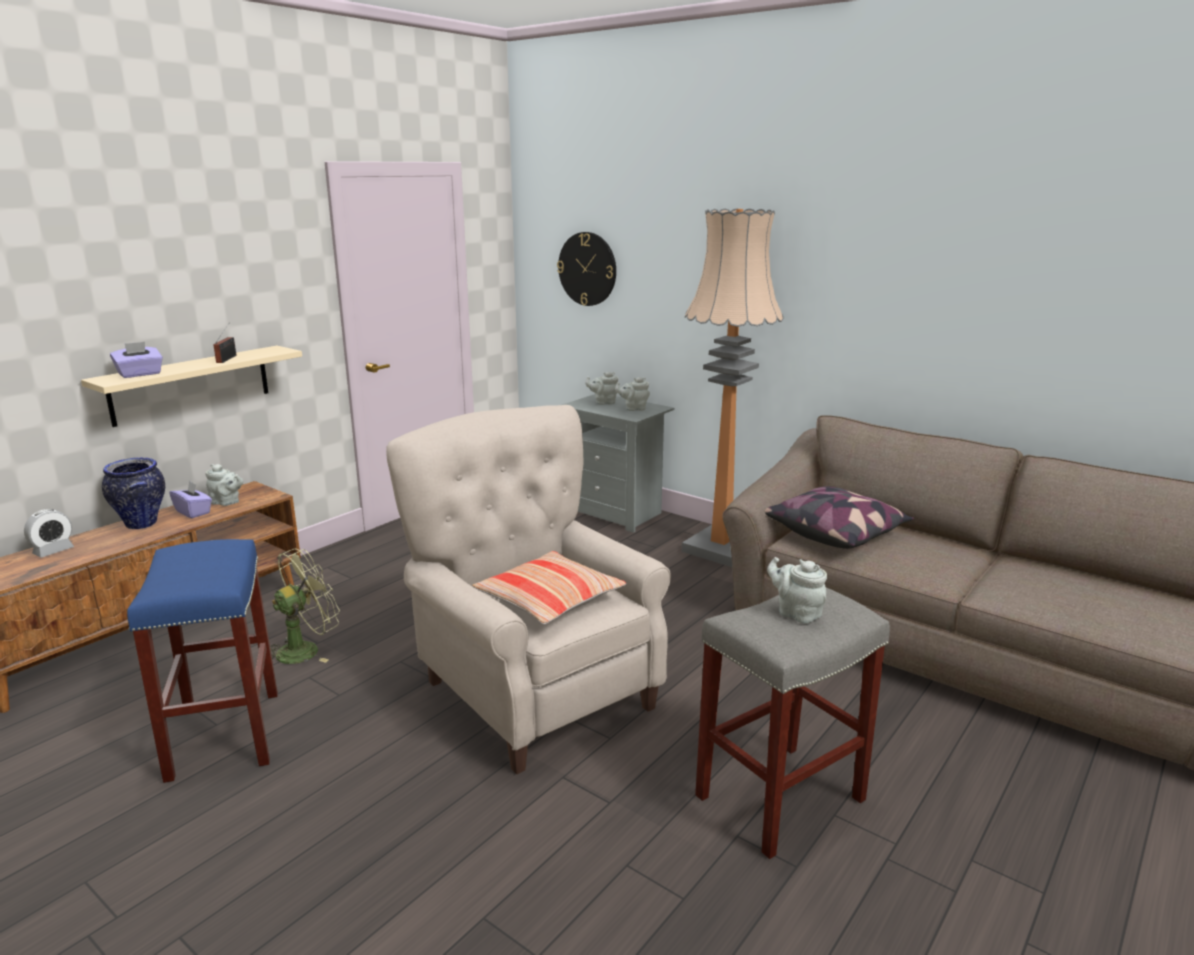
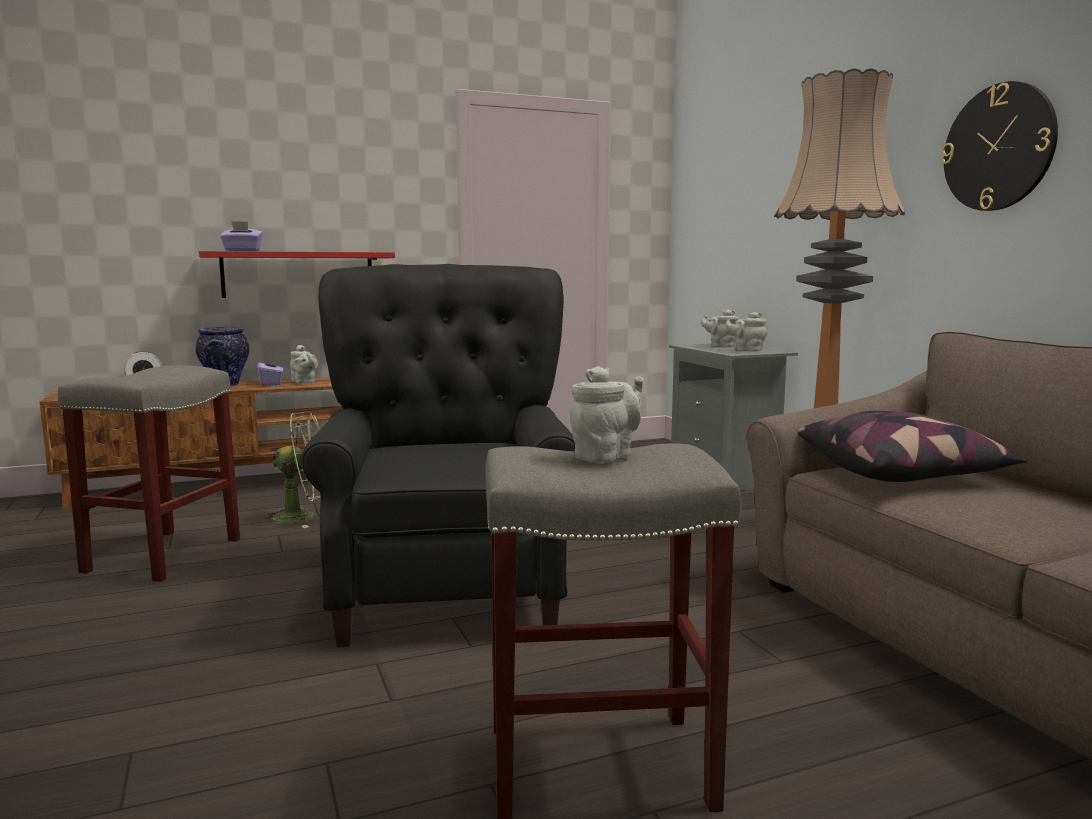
camera: 30 degrees right, 10 degrees down
(191, 385) = (298, 274): beige shelf -> red shelf
(224, 733) = (164, 554): blue stool -> grey stool
(227, 358) = (327, 251): radio -> none
(532, 690) = (448, 588): beige armchair -> black armchair
(549, 600) = (437, 459): pillow -> none
(587, 269) = (727, 203): wall clock -> wall clock (998, 147)
(796, 613) = (606, 456): grey teapot -> grey teapot turned 60 degrees clockwise

